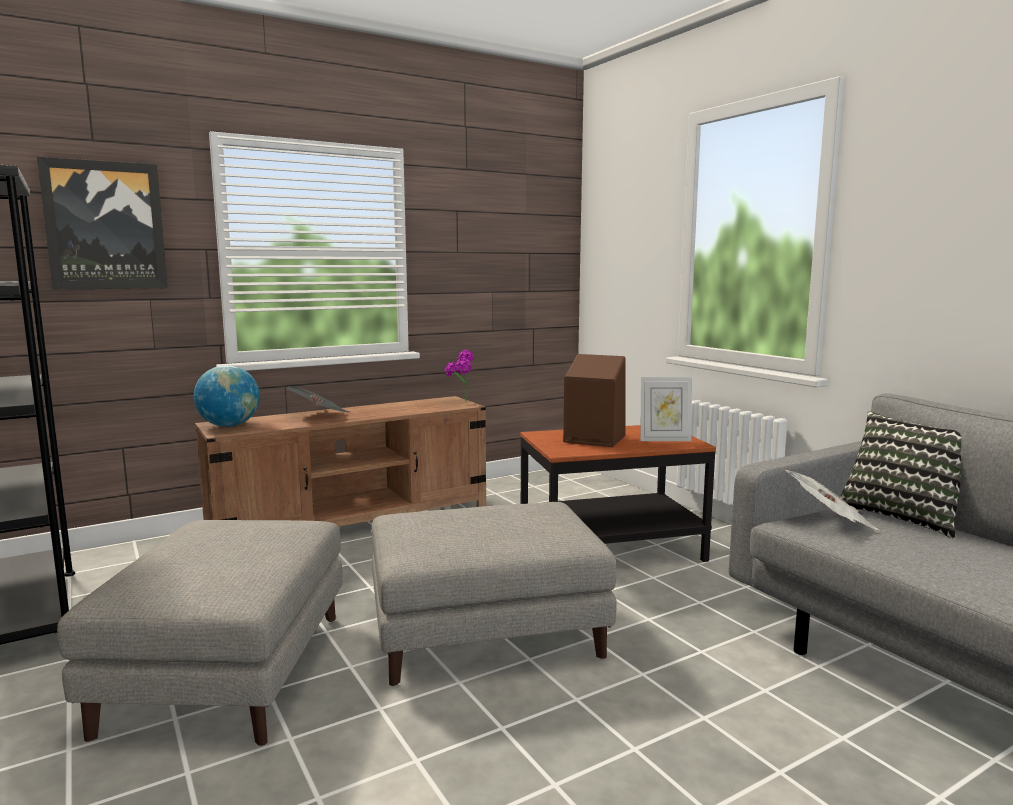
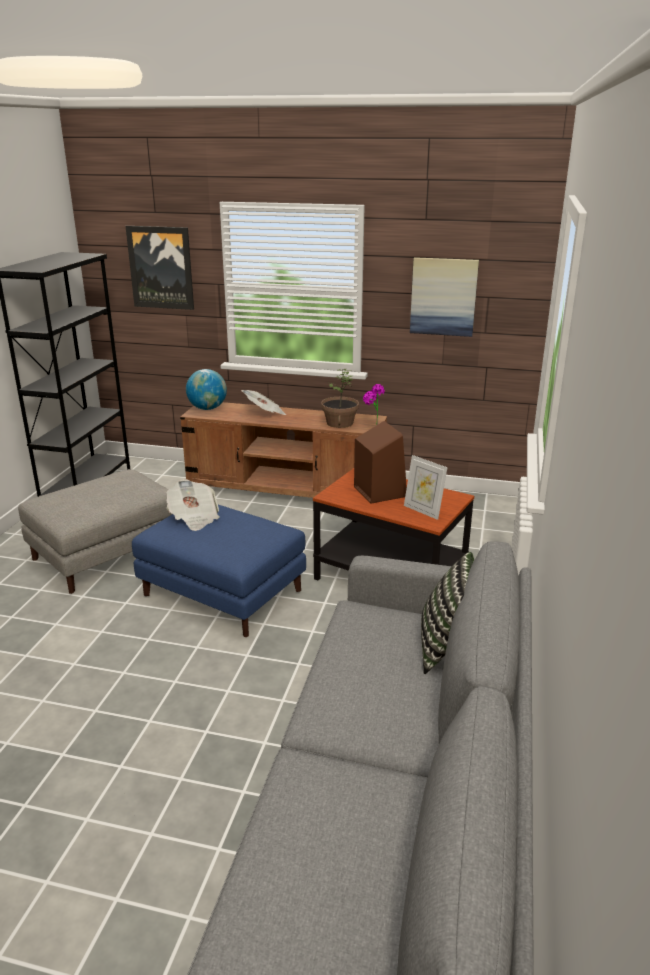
camera: 45 degrees right, 15 degrees up
(425, 407) = (339, 423): none -> potted plant
(484, 635) = (221, 593): grey ottoman -> blue ottoman
(490, 254) = (443, 296): none -> picture
(829, 522) = (378, 621): newspaper -> newspaper (194, 518)

